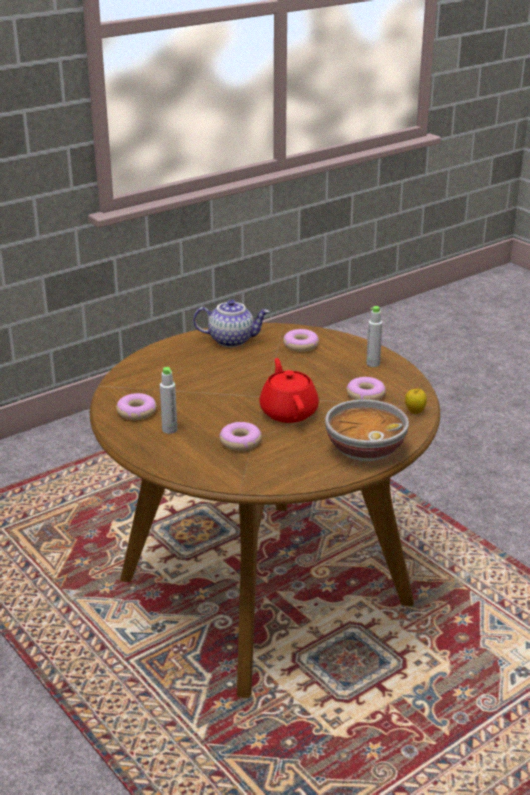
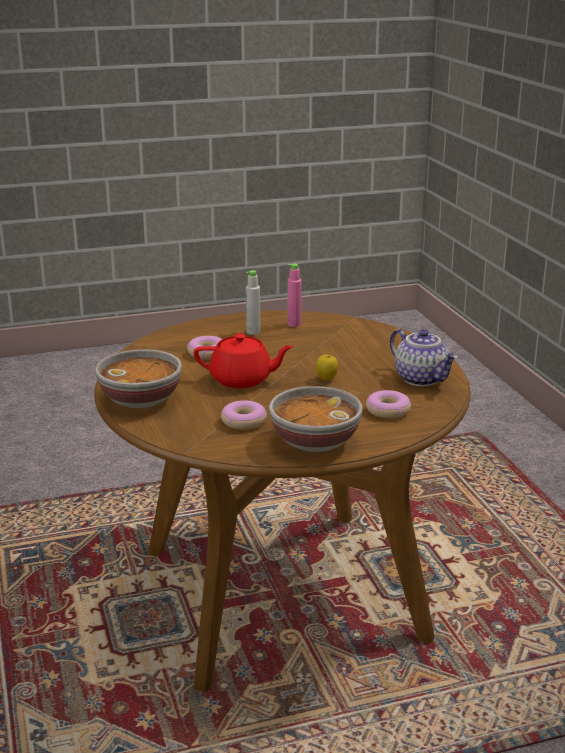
camera: 110 degrees right, 5 degrees down
(136, 412) = (294, 324): donut -> pink bottle
(232, 340) = (422, 379): teapot -> teapot turned 60 degrees counterclockwise
(373, 364) = (314, 441): grey bottle -> bowl
(414, 411) = (186, 439): apple -> apple (326, 379)

